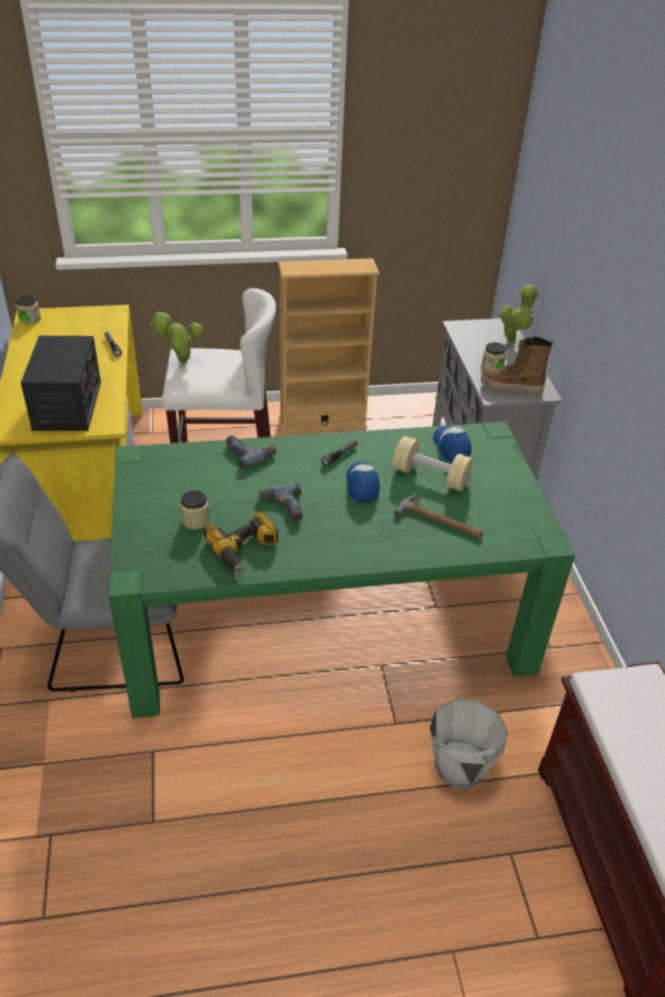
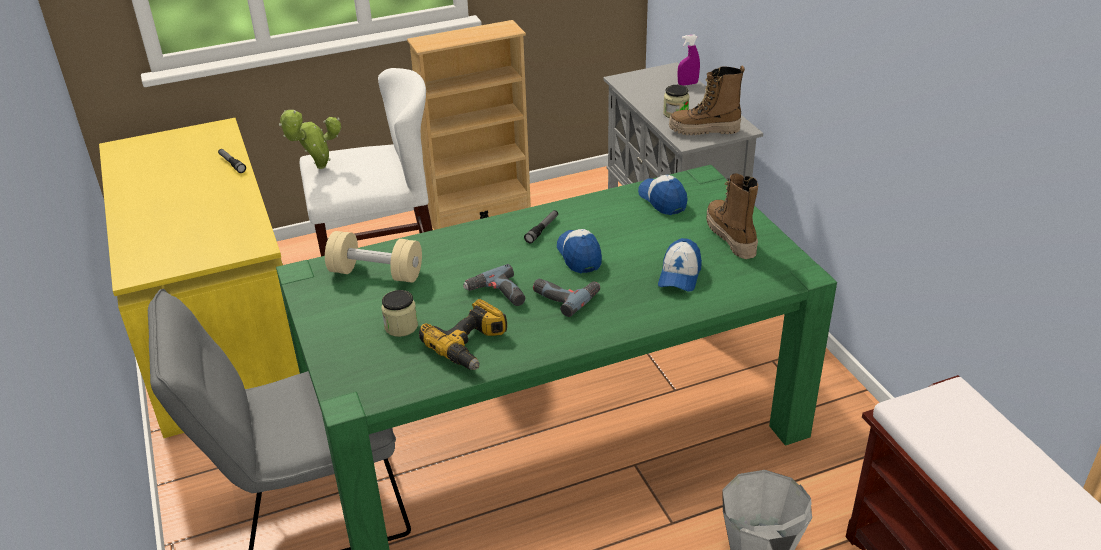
camera: 10 degrees left, 5 degrees down
(30, 319) = (119, 151): jar -> none
(67, 405) = (200, 235): radio -> none
(249, 452) = (437, 245): power drill -> power drill (565, 296)
(430, 476) = (651, 233): beige dumbbell -> beige dumbbell (376, 273)
(440, 521) = (679, 275): hammer -> cap
(497, 494) = (730, 237): none -> boot
(513, 341) = (687, 84): potted plant -> purple spray bottle

